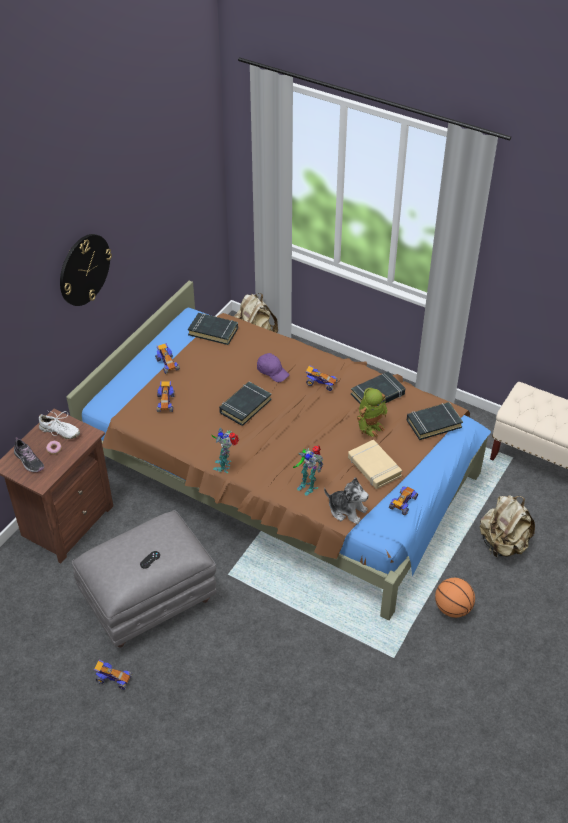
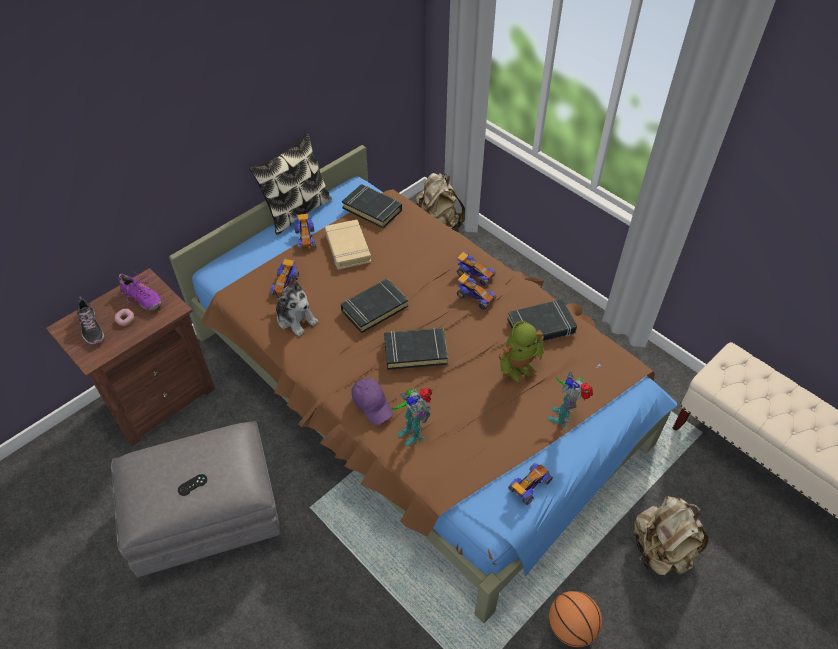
camera: 15 degrees right, 5 degrees up
(59, 432) = (142, 298): white shoe -> purple shoe
(84, 269) = (195, 105): wall clock -> none
(113, 678) = (128, 614): toy car -> toy car (474, 274)
(149, 344) = (297, 211): none -> pillow
(225, 465) = (321, 381): toy robot -> toy robot (563, 416)
(272, 371) = (422, 271): purple cap -> purple cap (372, 404)
(347, 510) = (452, 479): plush toy -> plush toy (296, 319)
(374, 467) = (505, 425): beige book -> beige book (347, 247)
(433, 423) = (601, 380): black book -> black book (415, 351)

